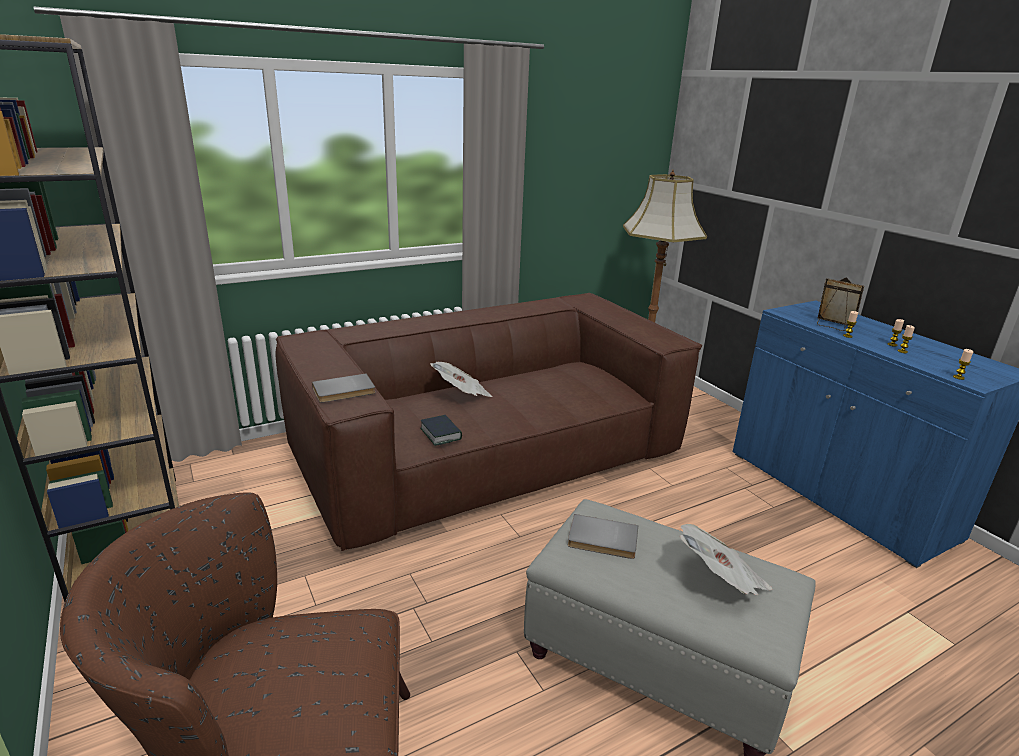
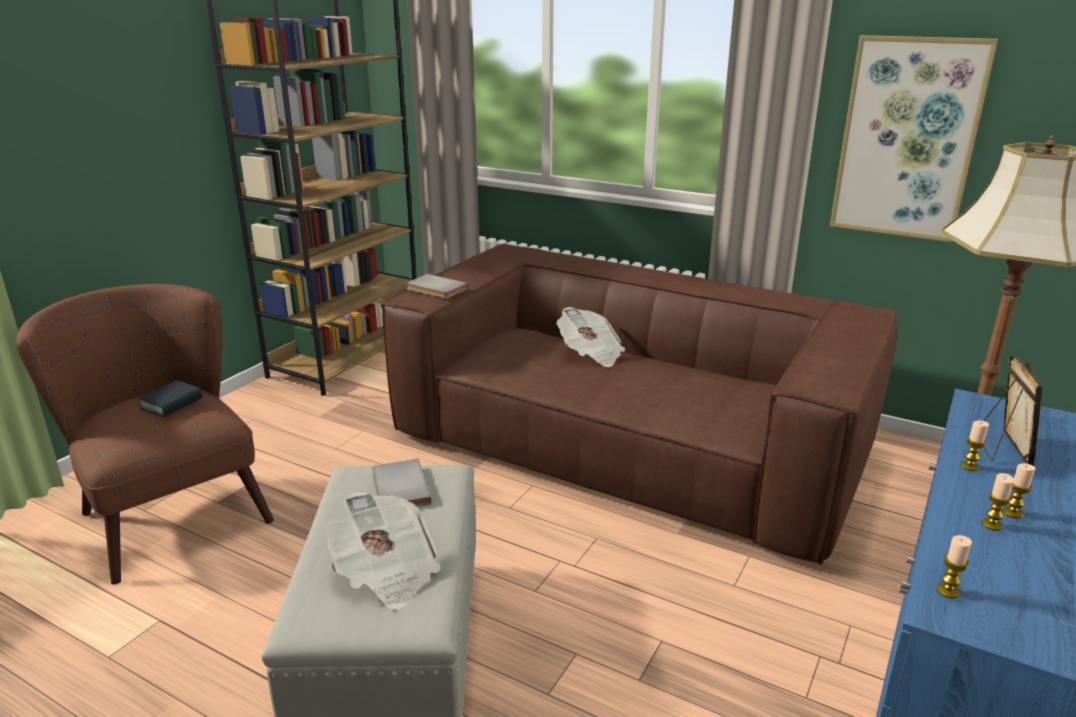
camera: 60 degrees right, 0 degrees up
(440, 434) = (502, 369): book -> book (172, 404)
(565, 182) = (907, 139): none -> picture

